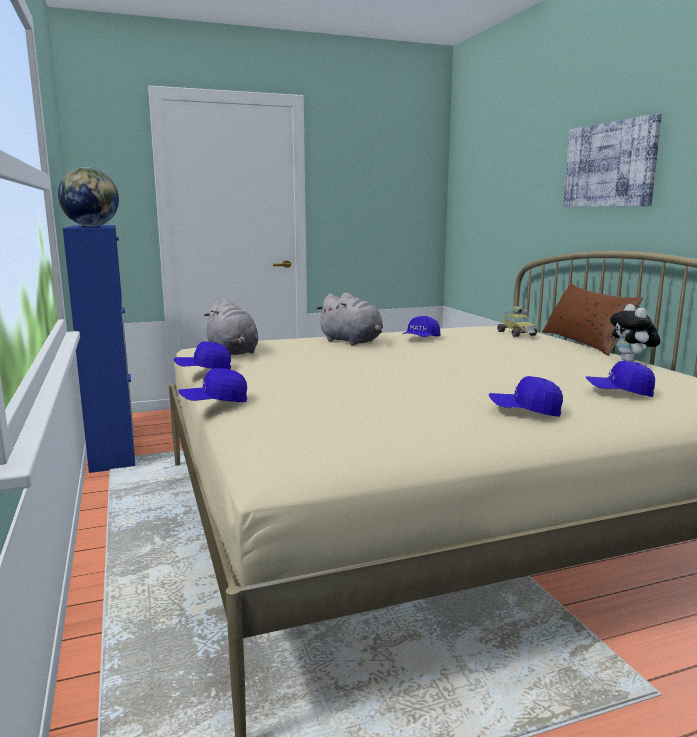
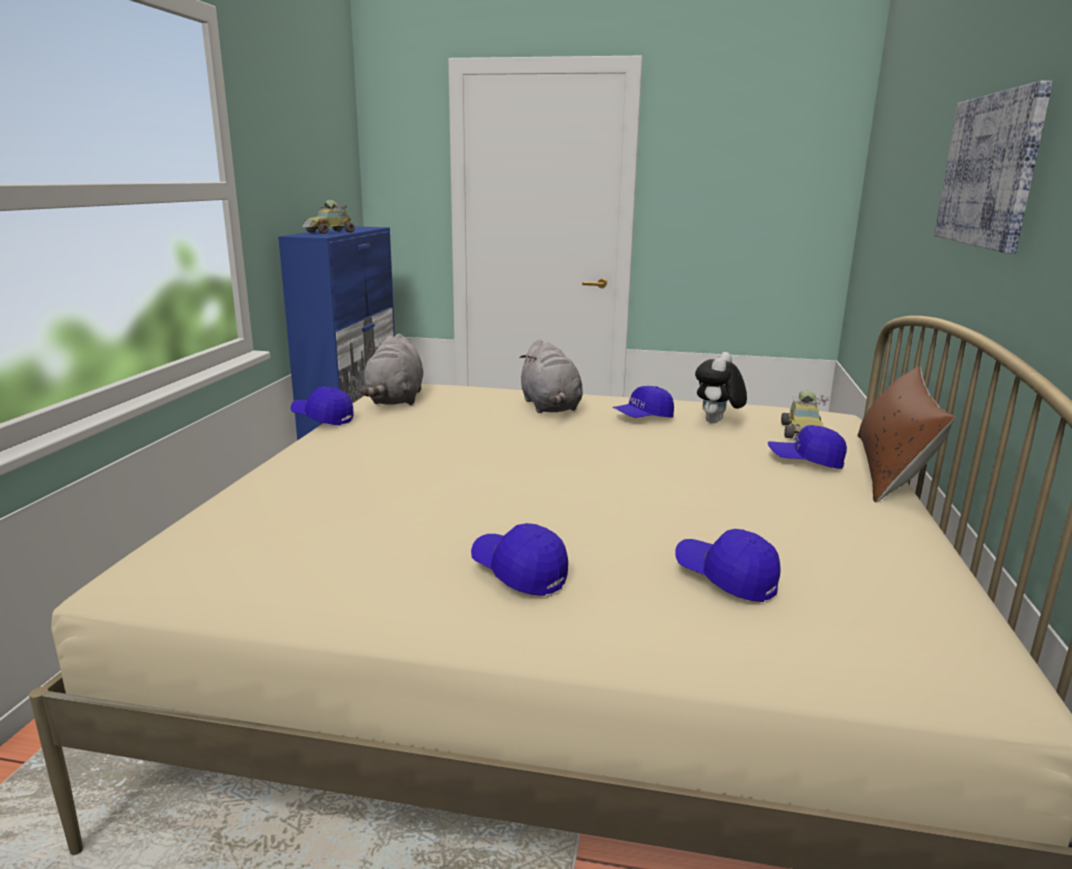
camera: 30 degrees right, 5 degrees up
(92, 226) = (330, 232): globe -> toy car
(214, 402) = (244, 466): blue cap -> blue cap (805, 461)
(631, 362) = (886, 524): plush toy -> plush toy (717, 423)

